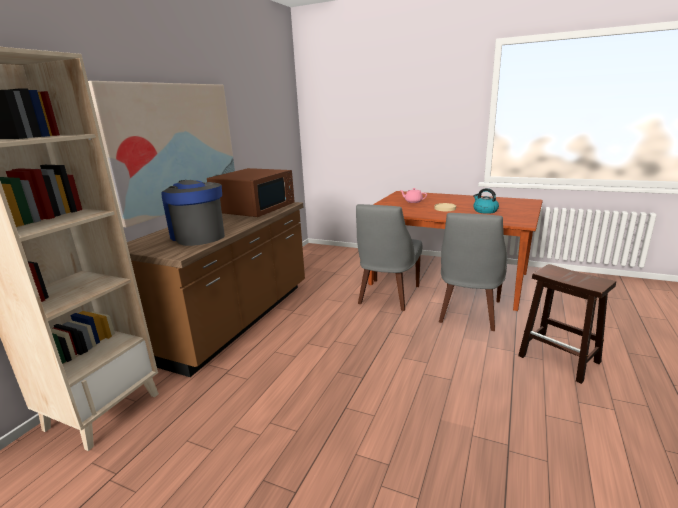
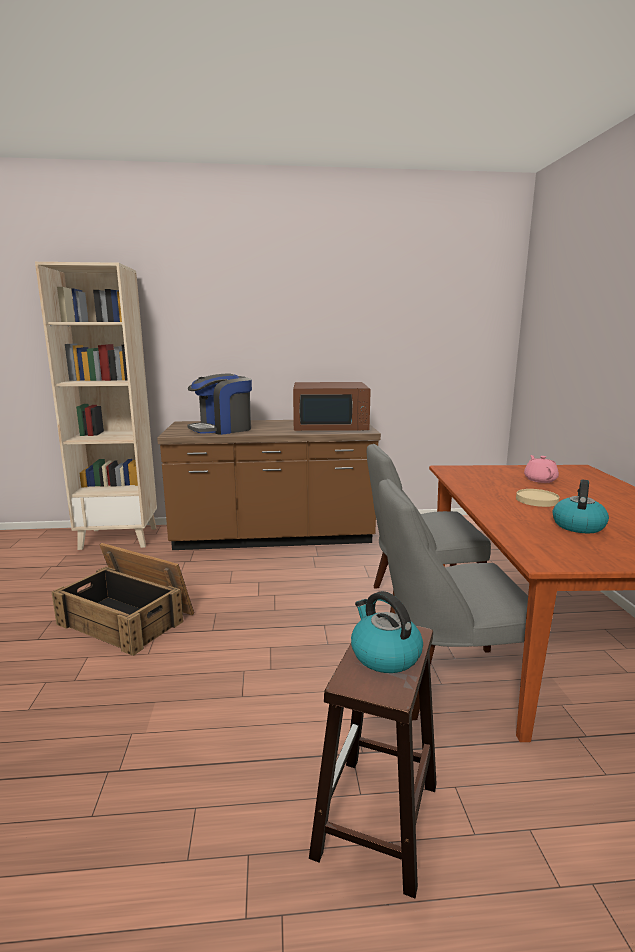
camera: 60 degrees right, 5 degrees down
(176, 147) = (272, 347): picture -> none
(198, 236) = (222, 429): coffee machine -> coffee machine turned 150 degrees counterclockwise
(306, 421) = (128, 618): none -> crate
(571, 276) = (384, 655): none -> kettle

